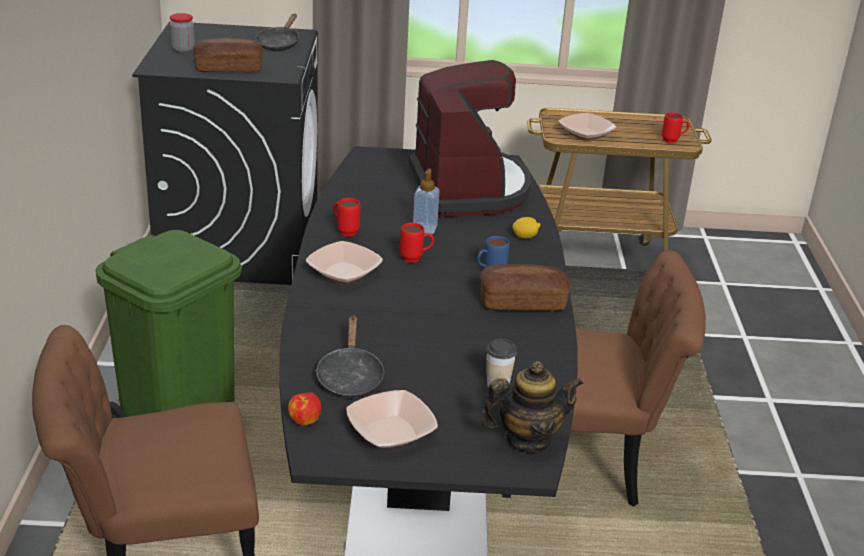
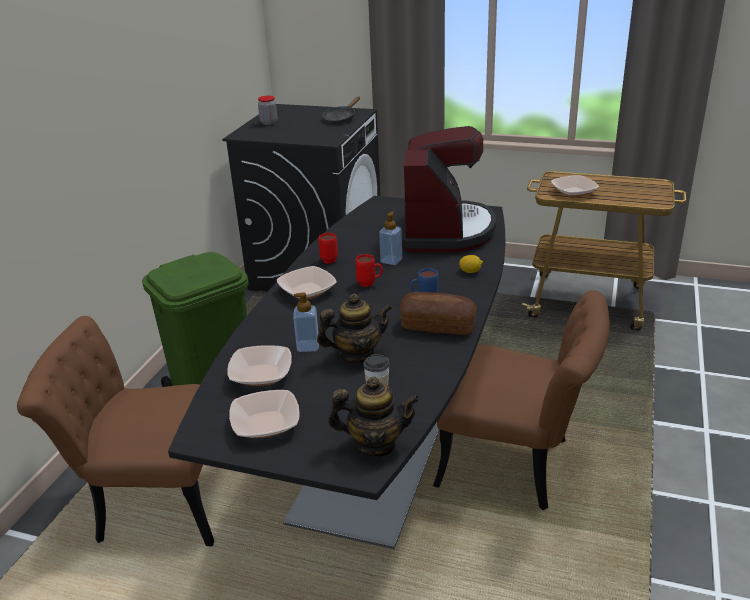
camera: 20 degrees right, 0 degrees up
(228, 69) = (292, 136): bread -> none
(304, 420) = (204, 407): apple -> none
(350, 377) = (261, 375): black frying pan -> bowl
(385, 338) = (308, 346): none -> soap dispenser
(449, 343) = (357, 354): none -> teapot
(673, 141) = (649, 200): red mug -> none

